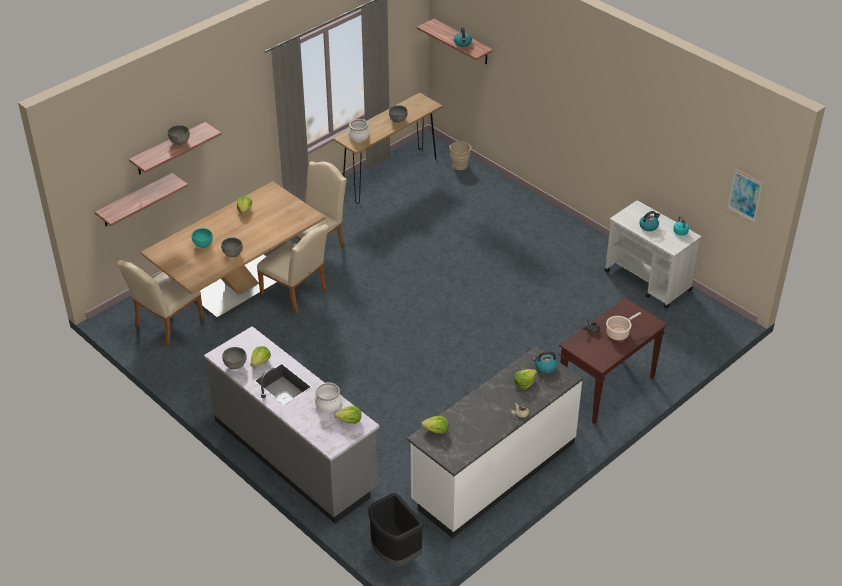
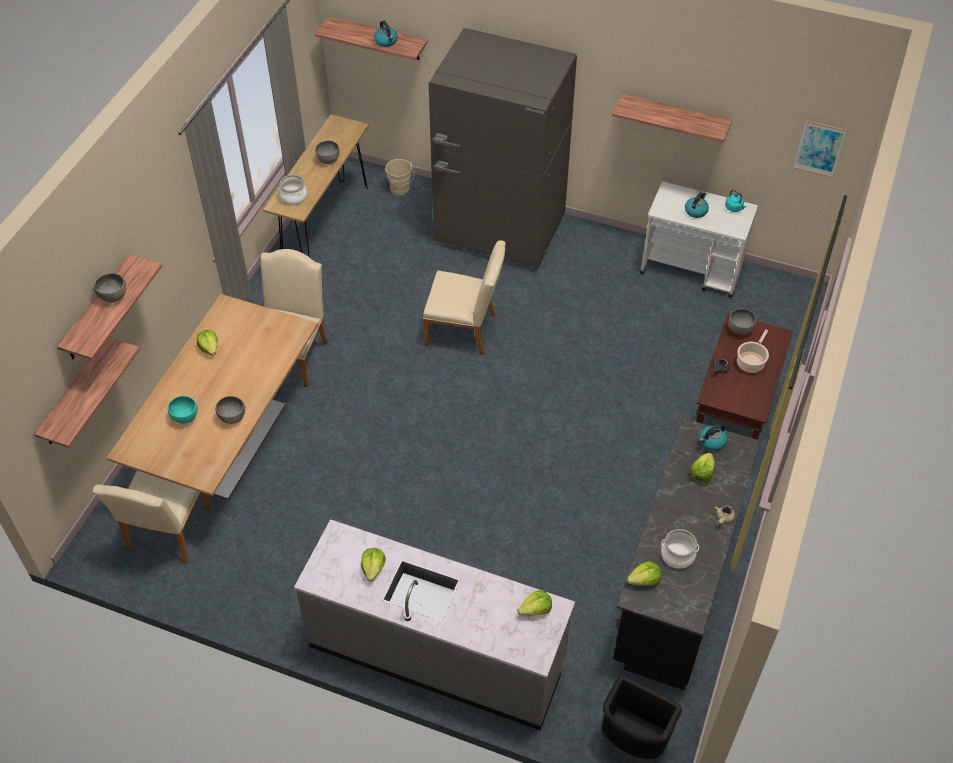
camera: 25 degrees left, 10 degrees up
(235, 365) = (344, 587): grey bowl -> grey bowl (739, 330)
(297, 294) = (308, 428): beige chair -> beige chair (466, 330)
(328, 404) = (495, 597): cooking pot -> cooking pot (677, 555)
(493, 472) = (676, 581): white counter -> black counter
(515, 213) = (499, 231): none -> grey fridge
(648, 147) = (674, 117): none -> shelf

